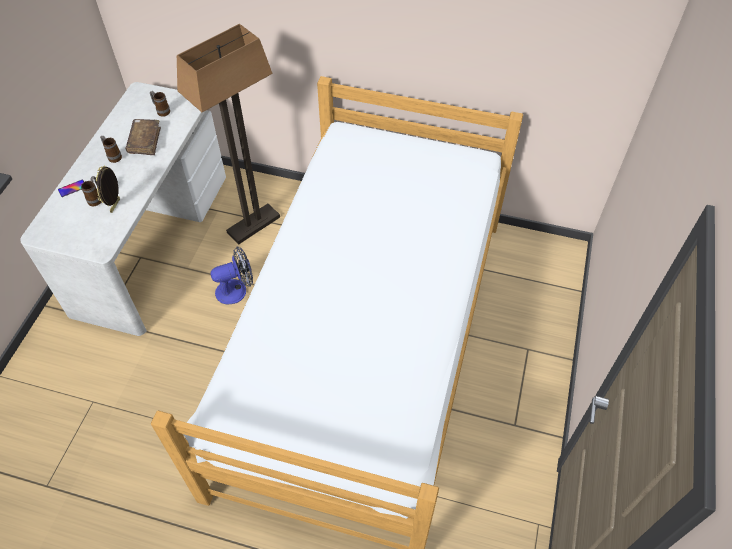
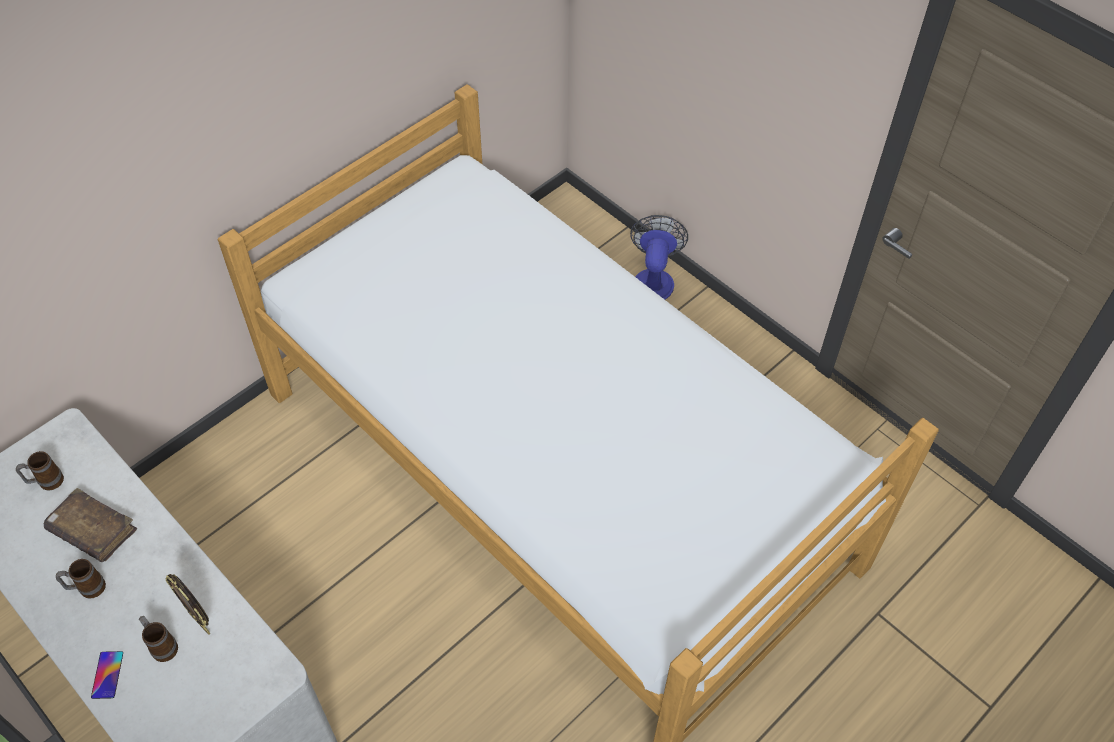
camera: 60 degrees left, 0 degrees up
(236, 290) = (355, 589): fan -> fan (654, 279)
(253, 224) = (255, 514): floor lamp -> none

